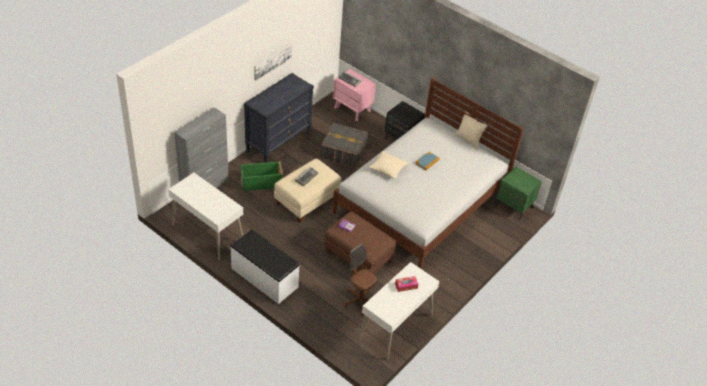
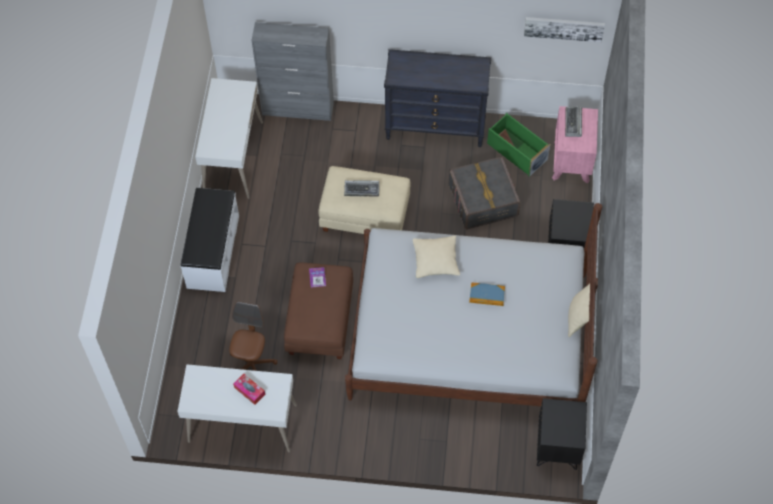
camera: 60 degrees right, 15 degrees up
(261, 182) = (353, 154): green storage box -> green storage box (516, 151)
(272, 61) = (450, 25): picture -> picture (564, 28)
(514, 206) = (558, 446): green nightstand -> black nightstand

